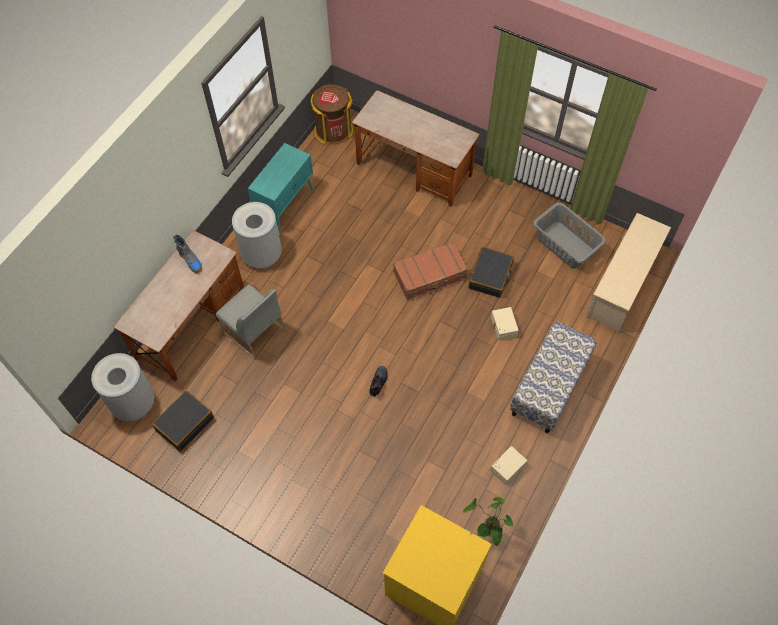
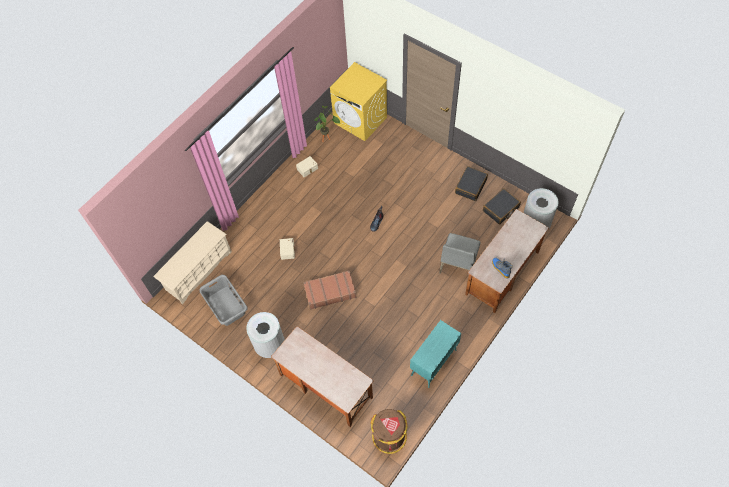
camera: 170 degrees left, 0 degrees up
(254, 331) = (458, 263): grey chair -> grey chair turned 120 degrees counterclockwise
(262, 255) = (452, 321): grey trash can -> grey trash can (270, 345)
(490, 276) = (287, 287): black suitcase -> black suitcase (470, 186)
(549, 388) = (269, 209): bench -> none

